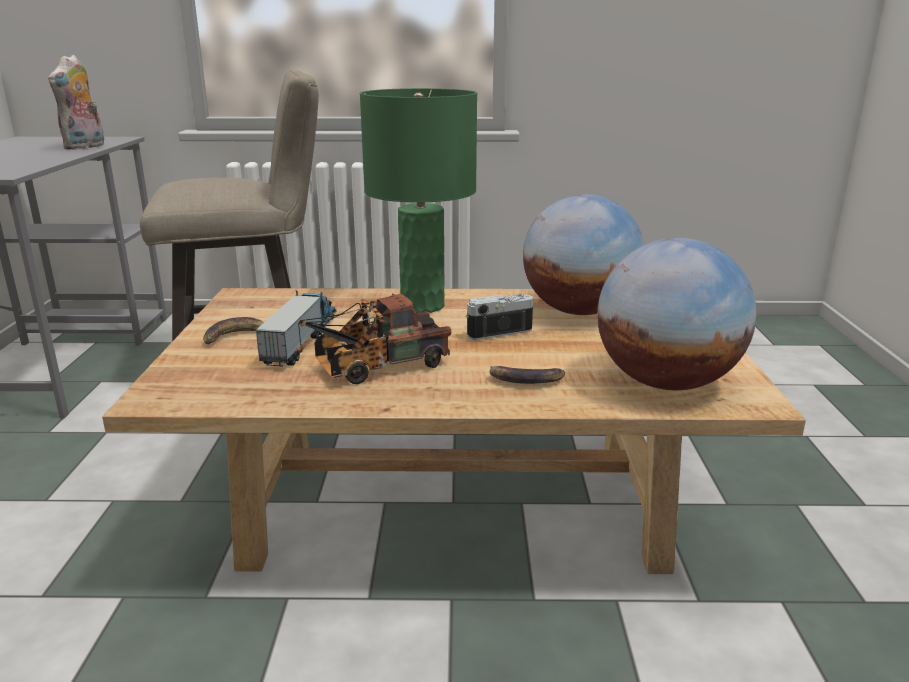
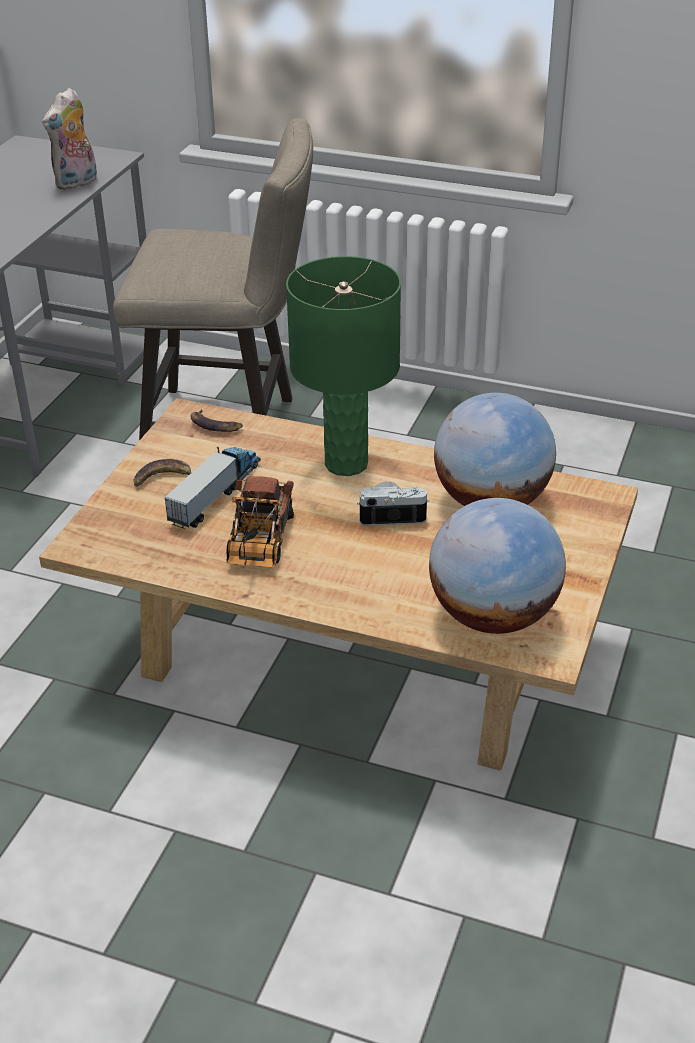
camera: 20 degrees right, 15 degrees up
(374, 368) = (259, 544): toy truck -> toy truck turned 75 degrees counterclockwise
(525, 379) = (375, 586): banana -> banana (215, 425)

